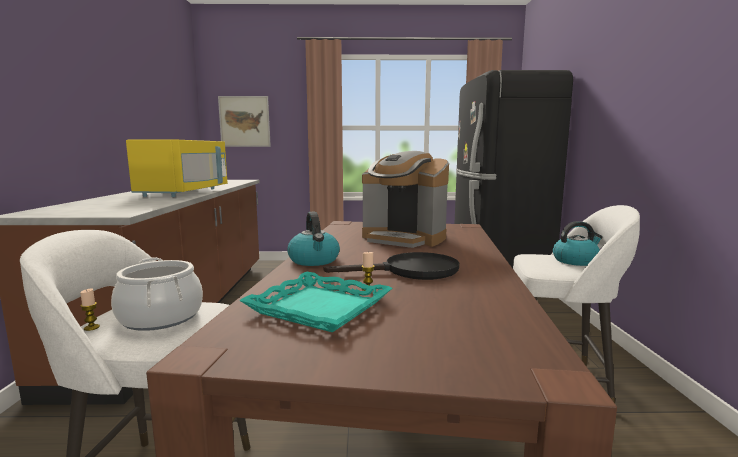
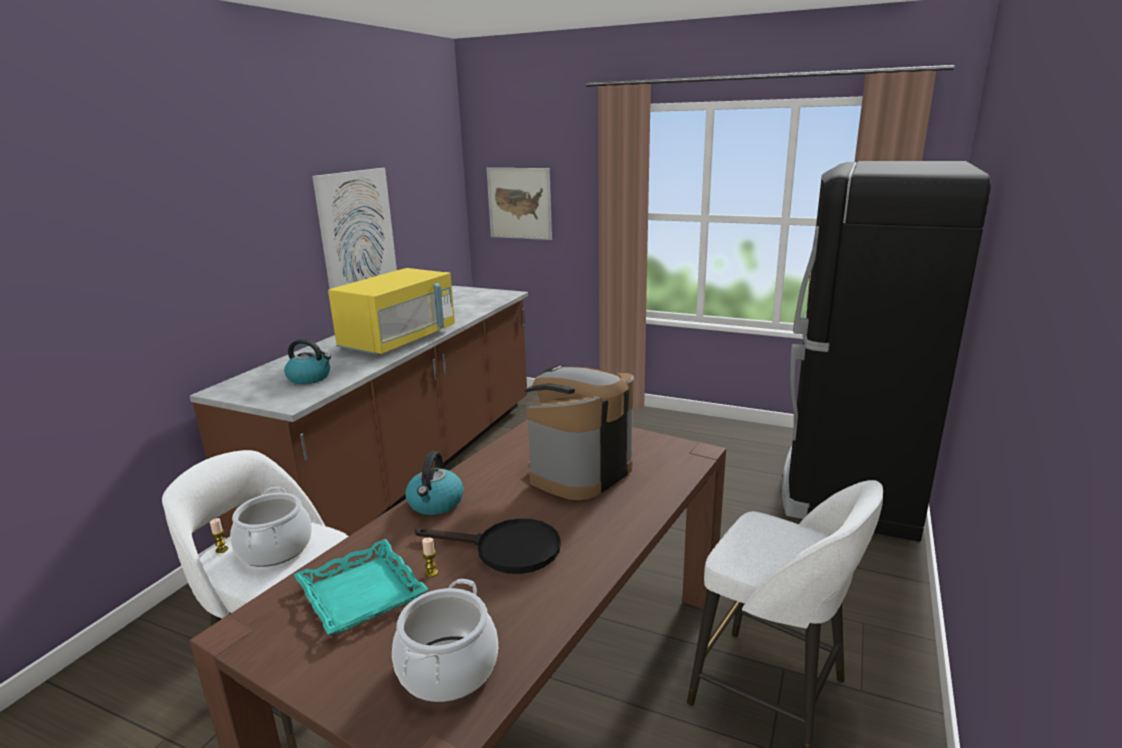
camera: 25 degrees right, 10 degrees up
(132, 114) = (357, 232): none -> picture
(404, 239) = (579, 472): coffee machine -> coffee machine turned 75 degrees clockwise
(473, 330) = (447, 669): none -> cooking pot
(575, 261) = (800, 550): kettle -> kettle (310, 378)

